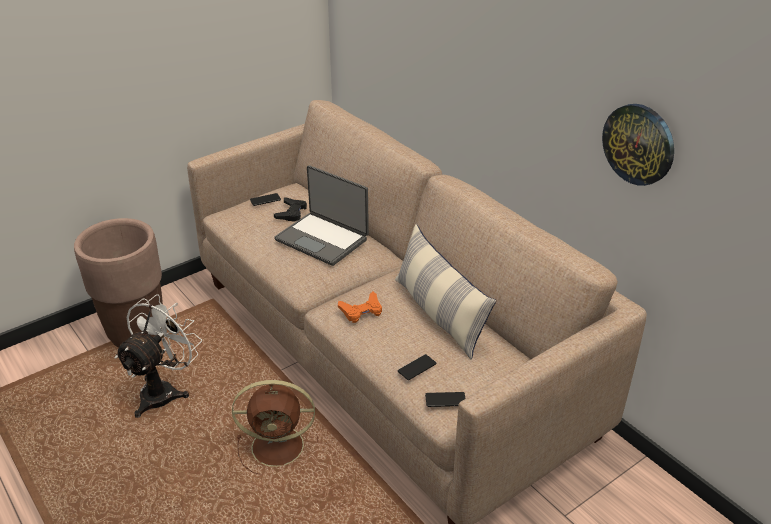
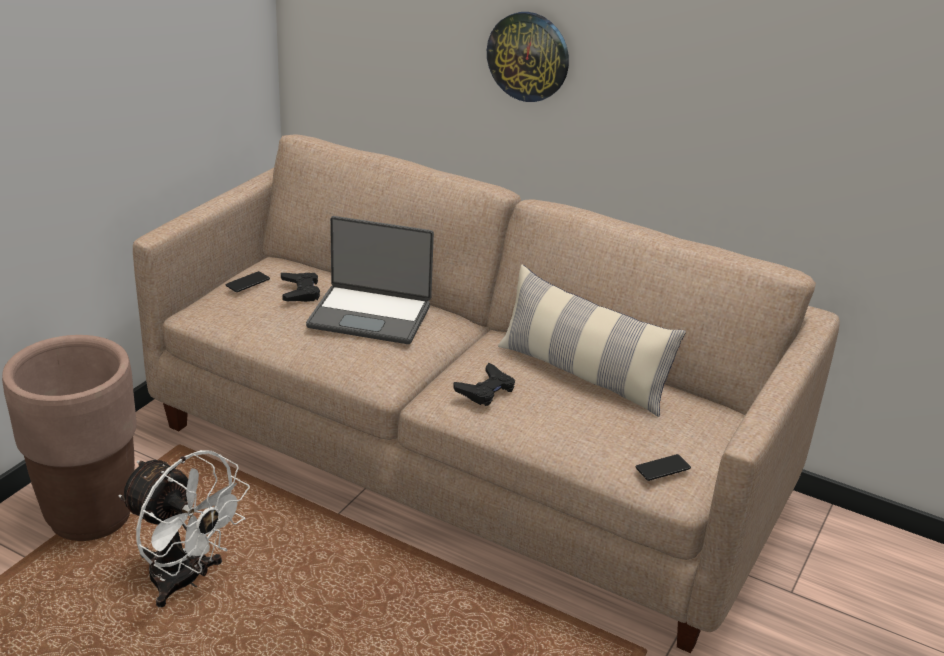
camera: 25 degrees left, 5 degrees down
(164, 391) = (185, 581): white fan -> white fan turned 120 degrees clockwise
(280, 446) = (401, 609): brown fan -> none
(361, 311) = (486, 390): orange game controller -> black game controller
(417, 367) = (604, 439): phone -> none
(639, 144) = (815, 111): wall clock -> wall clock (528, 56)

